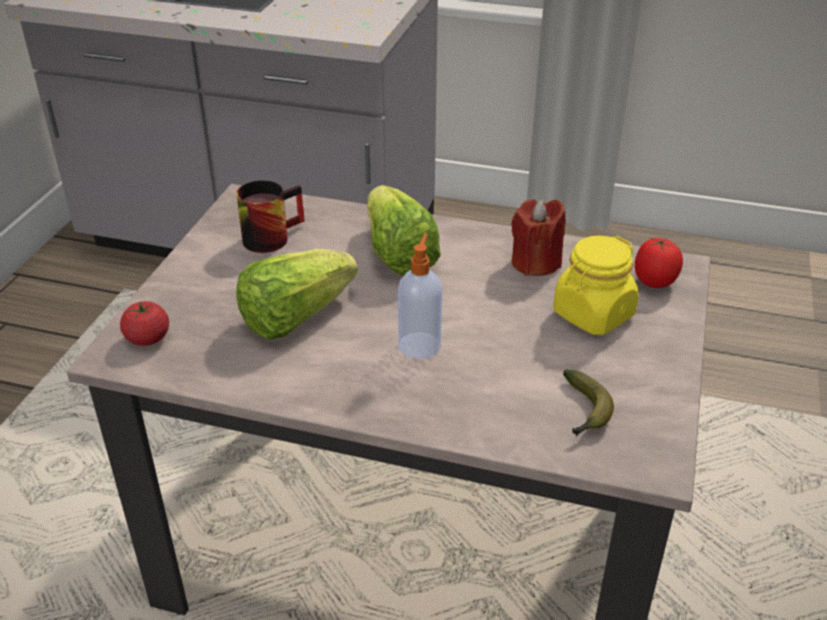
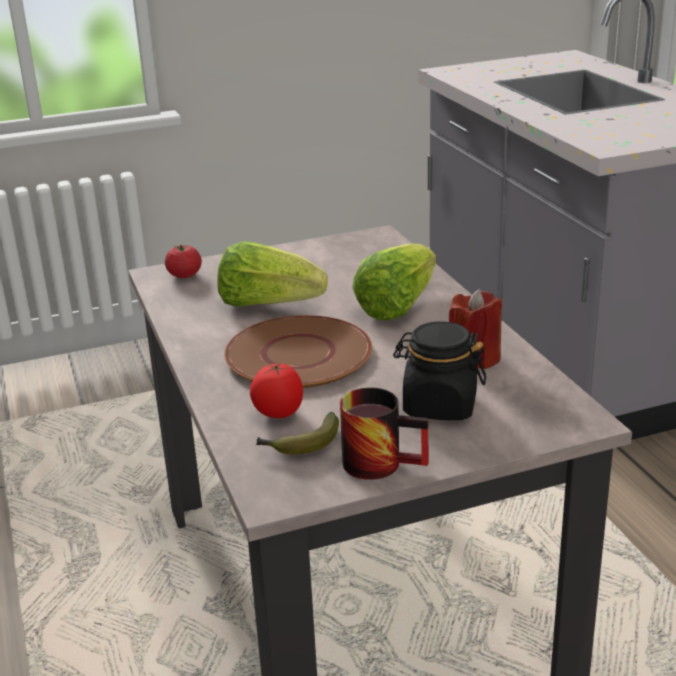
camera: 55 degrees right, 10 degrees down
(270, 235) = (348, 260): mug -> mug (382, 461)
(420, 344) = (297, 354): soap dispenser -> brown plate
(593, 315) = (439, 405): yellow jar -> black jar
(654, 283) = (534, 417): tomato -> tomato (278, 414)

